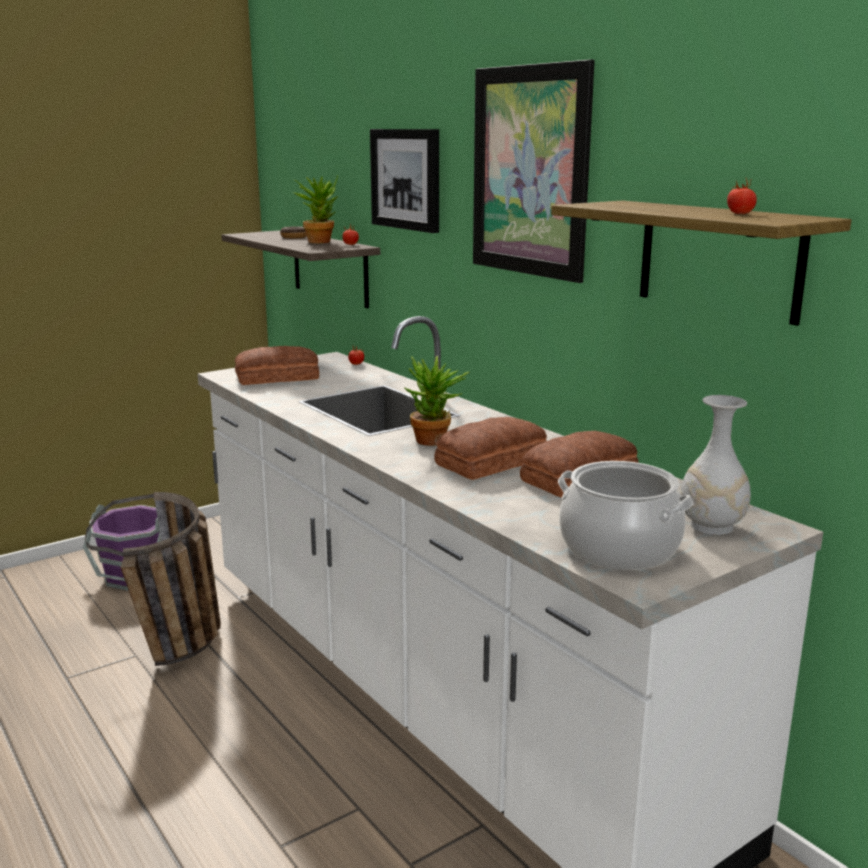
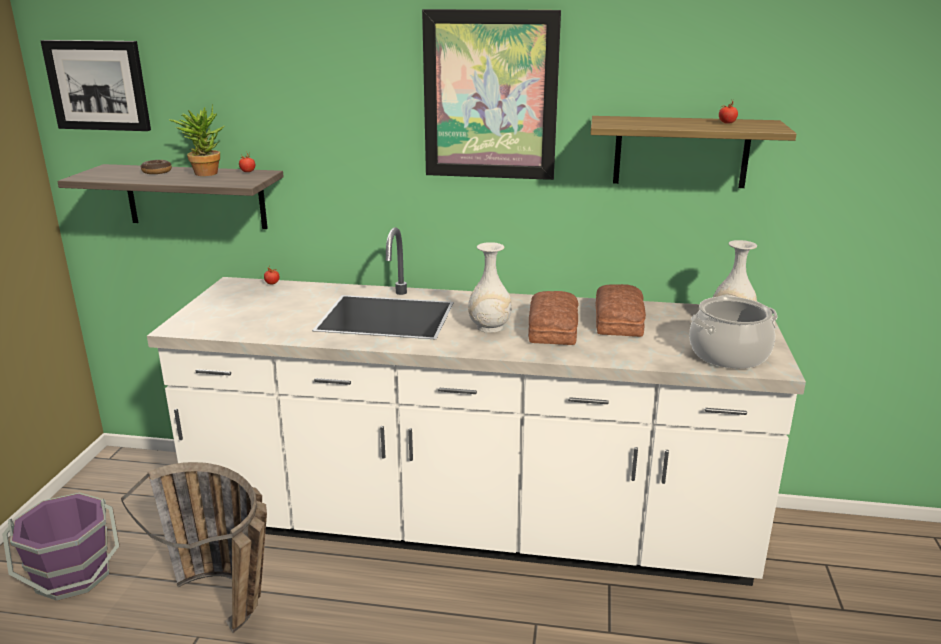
camera: 45 degrees left, 5 degrees up
(278, 378) = (238, 315): bread -> none
(407, 179) = (322, 105): picture -> picture (98, 85)
(435, 442) = (489, 327): potted plant -> white vase

